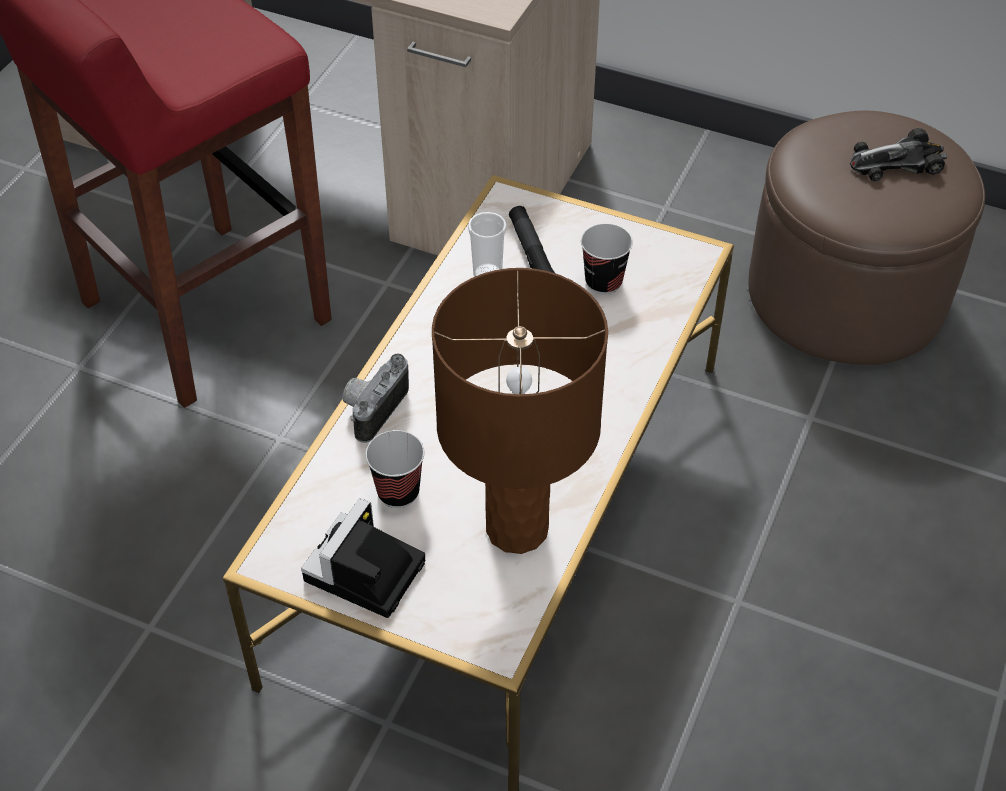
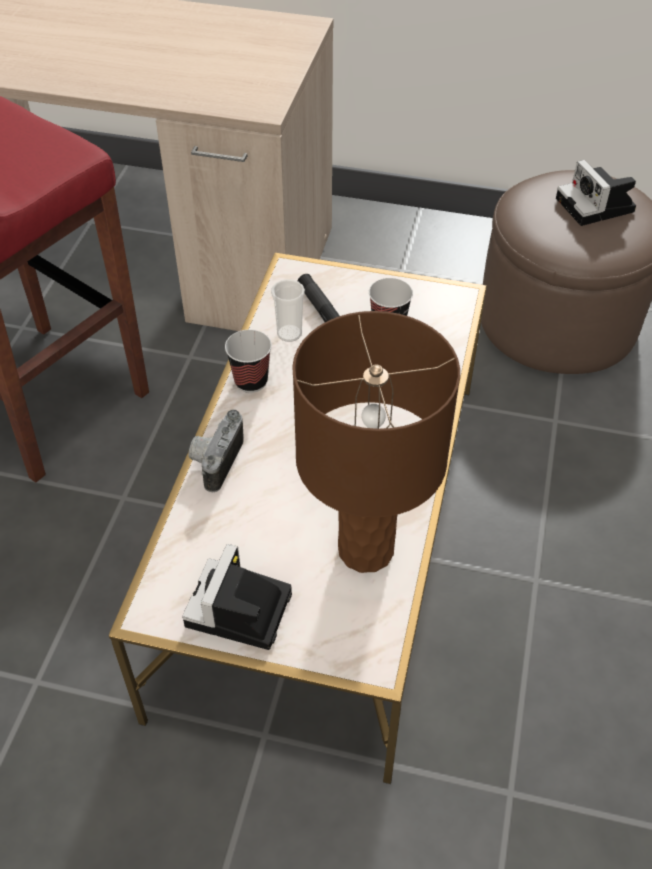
camera: 10 degrees left, 0 degrees up
(398, 492) = (253, 532): cup -> cup (251, 381)
(896, 162) = (597, 206): toy car -> camera

